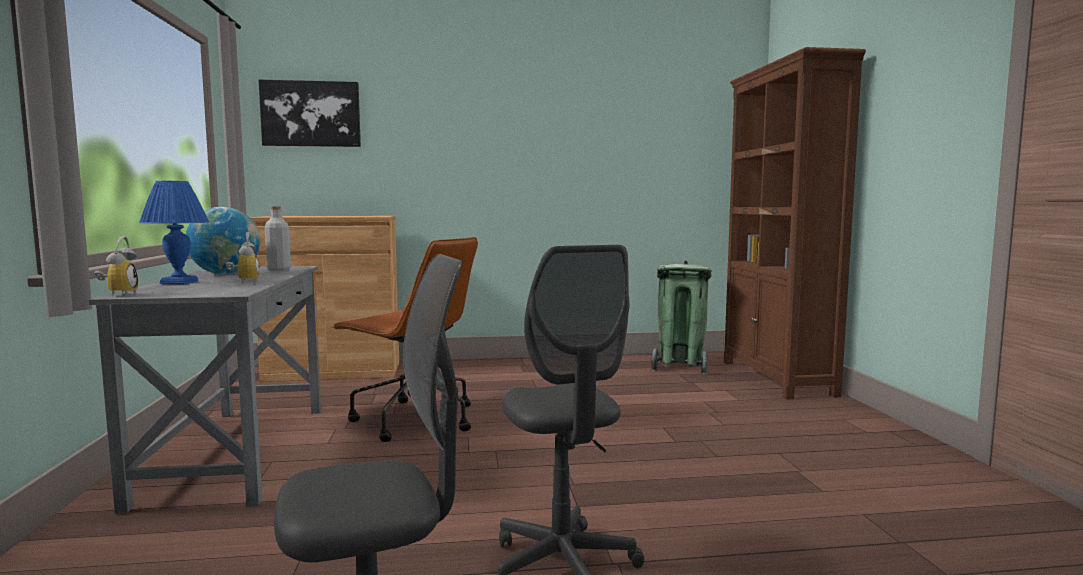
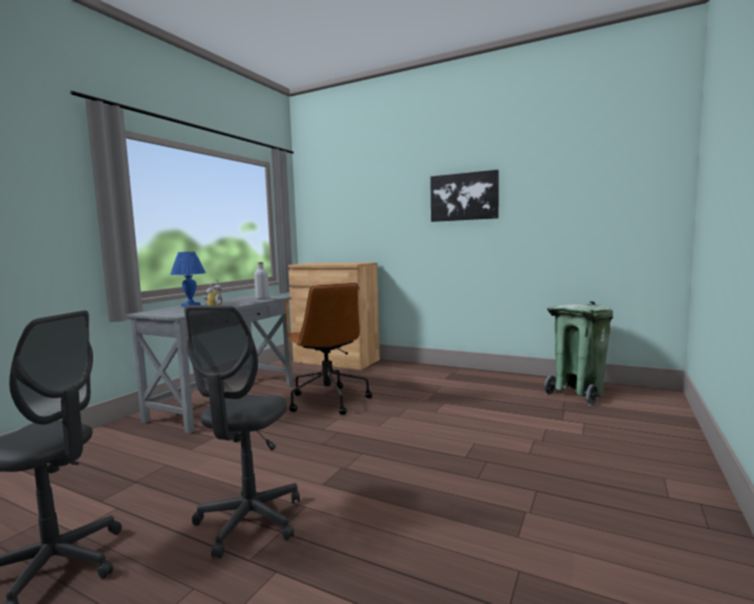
camera: 35 degrees right, 0 degrees up
(118, 294) = (144, 312): alarm clock -> none
(225, 274) = (229, 300): globe -> none
(311, 114) = (332, 199): picture -> picture (464, 197)
(777, 378) = (659, 422): brown bookcase -> none

